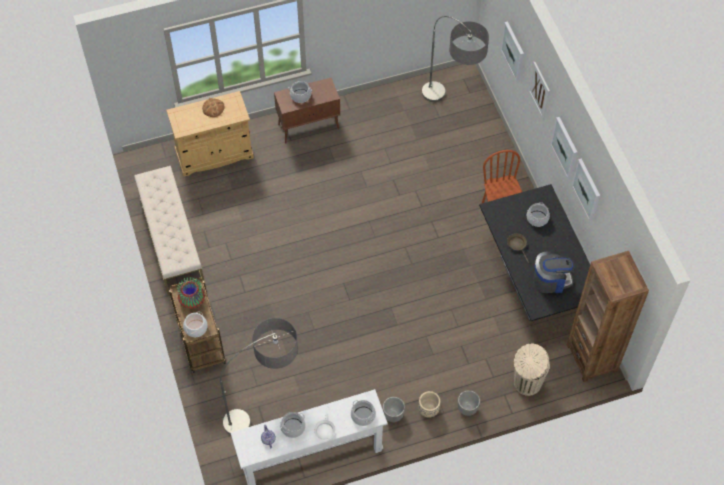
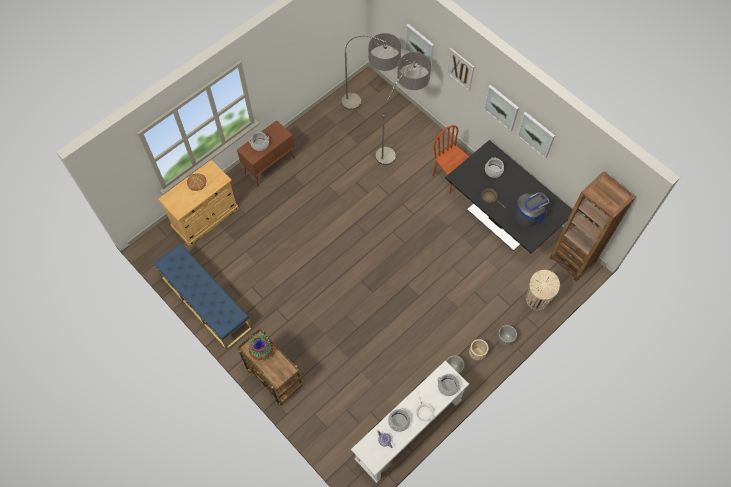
camera: 25 degrees left, 5 degrees up
(171, 239) = (206, 302): beige bench -> blue bench
(196, 328) = (276, 373): cooking pot -> none
(267, 410) = (355, 409): floor lamp -> floor lamp (401, 141)

